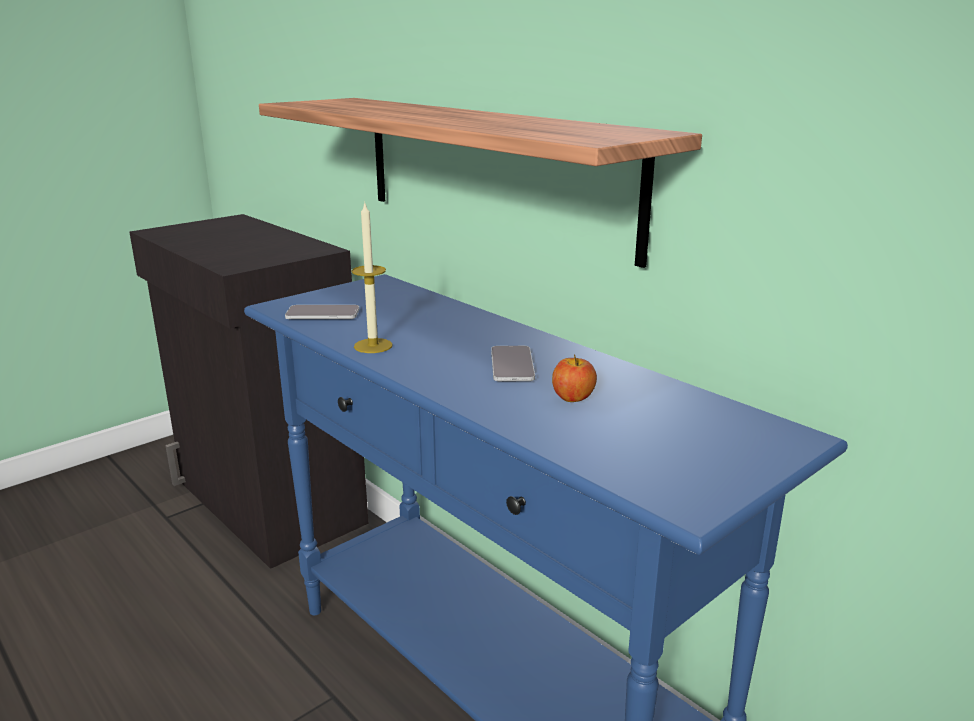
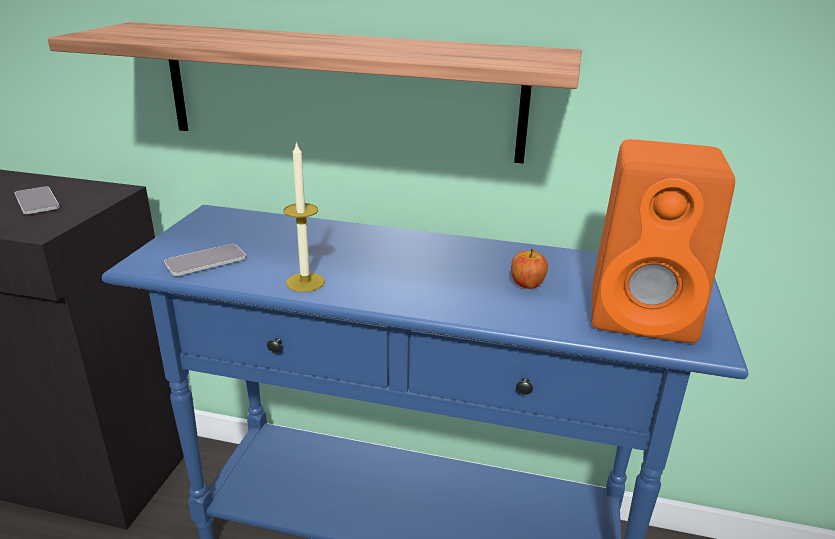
camera: 35 degrees left, 5 degrees up
(512, 365) = (445, 268): phone -> phone (37, 202)
(661, 457) = (645, 314): none -> orange speaker

